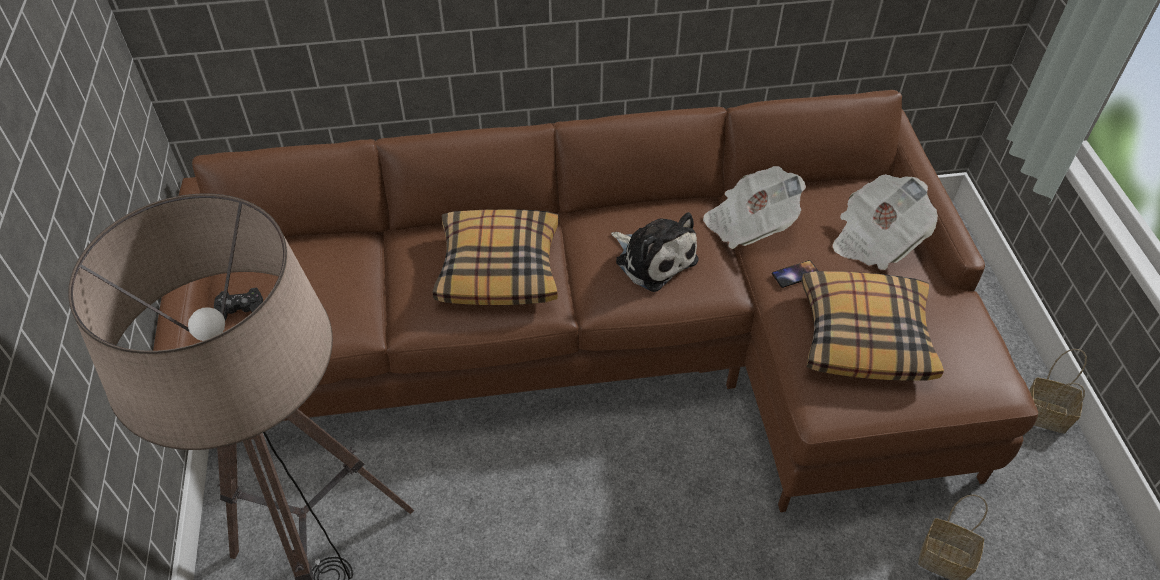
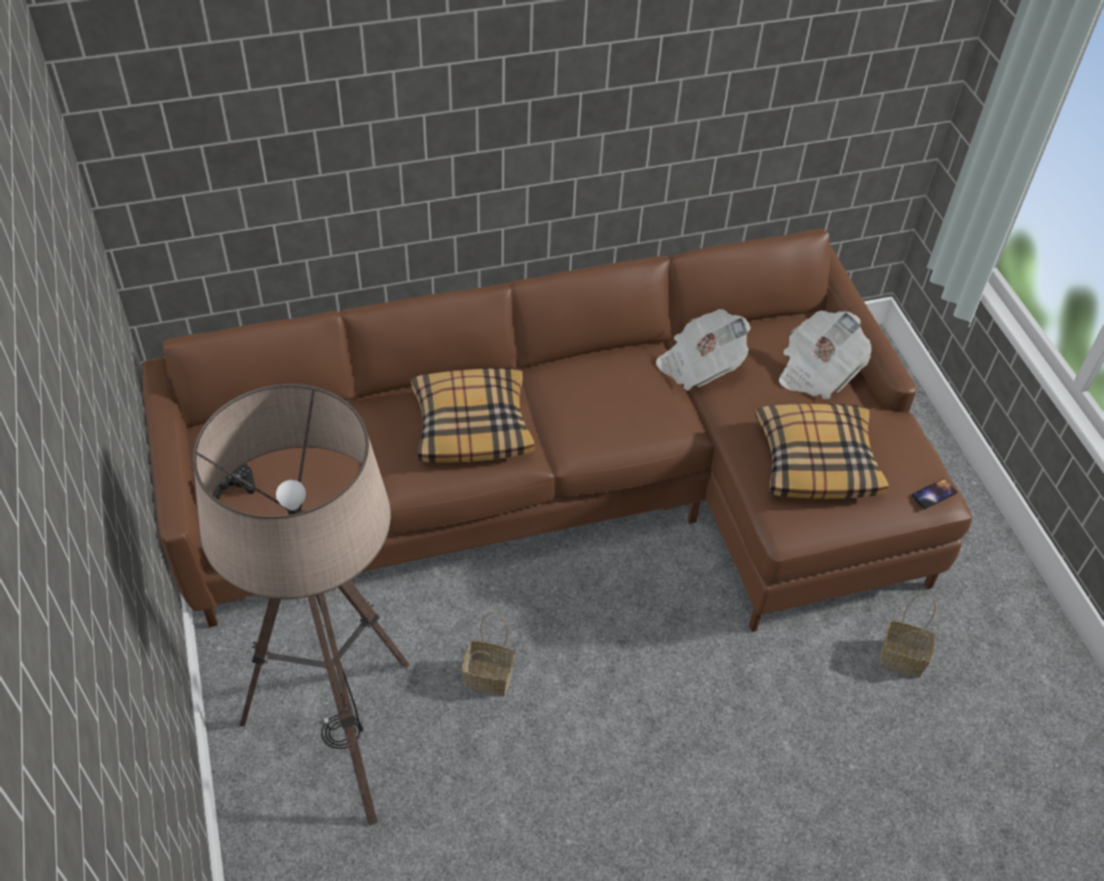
camera: 10 degrees left, 0 degrees up
(653, 258) = (615, 405): plush toy -> none
(795, 274) = (748, 409): phone -> phone (934, 494)
(1046, 414) = (982, 521): basket -> basket (490, 677)

